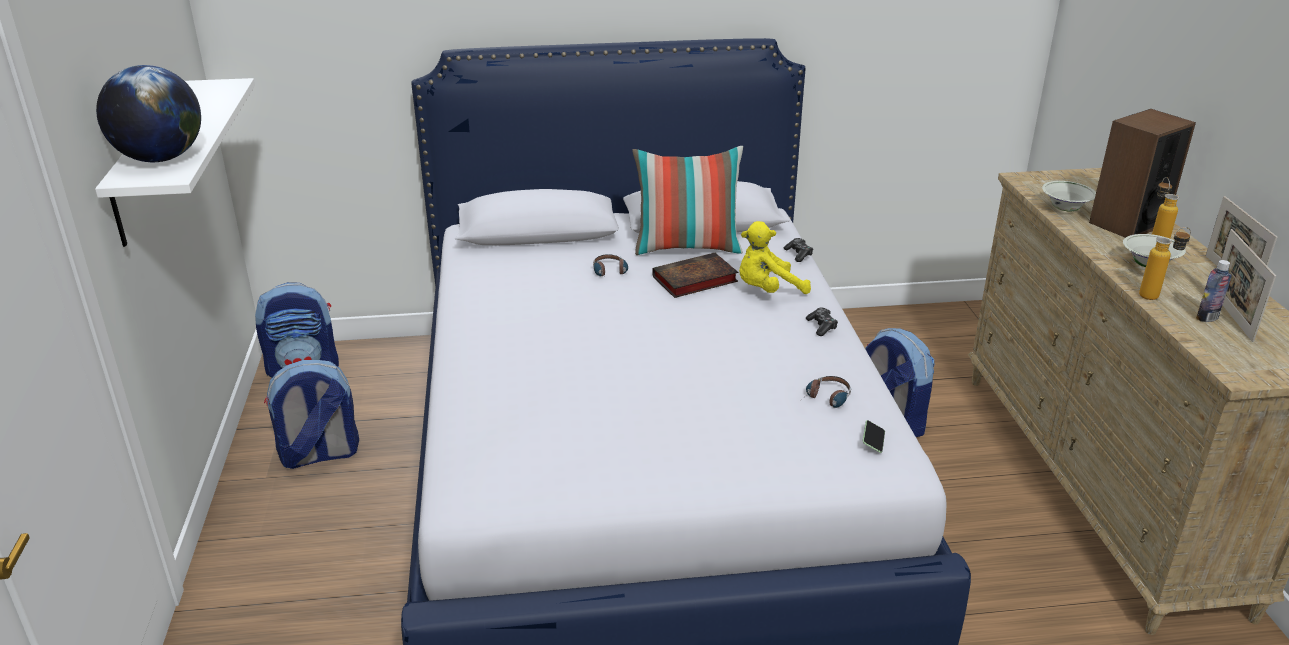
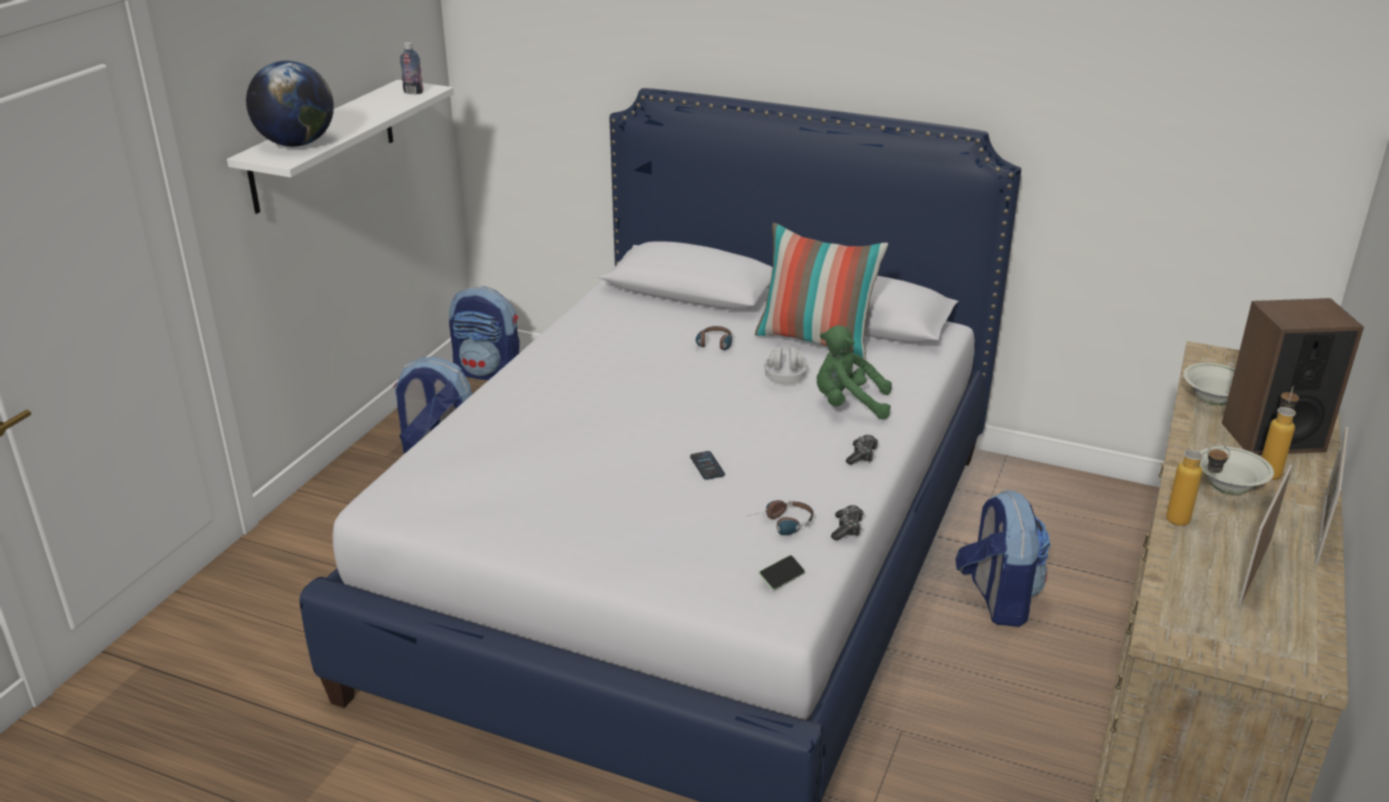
camera: 30 degrees right, 0 degrees up
(693, 280) = (785, 375): book -> grey headphones
(716, 372) = (707, 466): none -> phone
(767, 290) = (848, 405): yellow plush toy -> green plush toy
(798, 254) = (924, 378): game controller -> game controller (847, 529)
(1207, 318) = (1218, 564): bottle -> bottle (413, 92)

